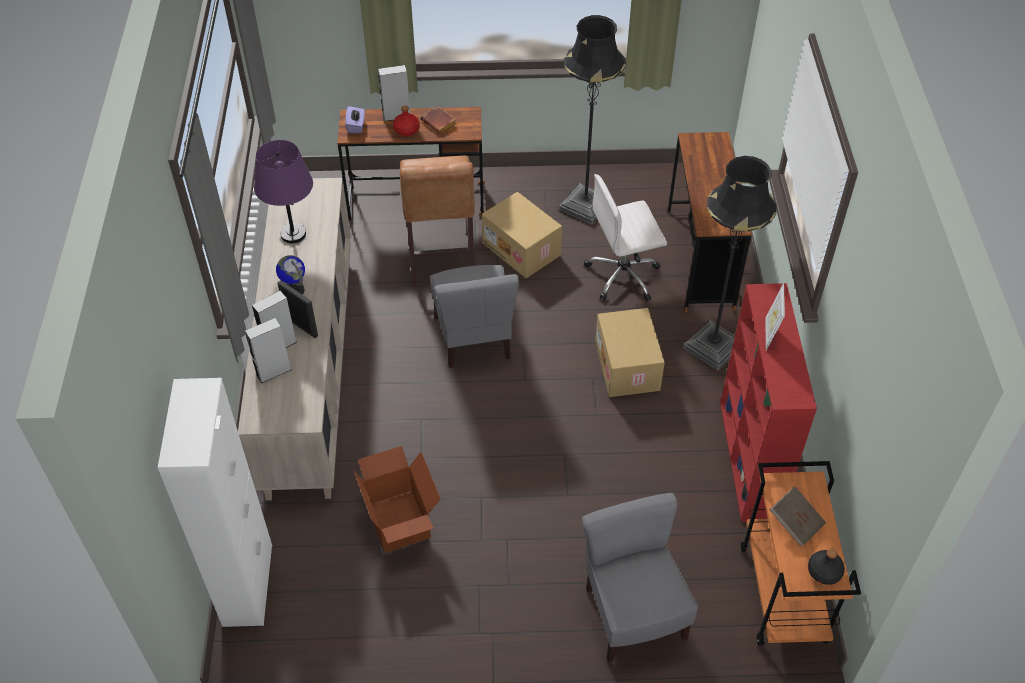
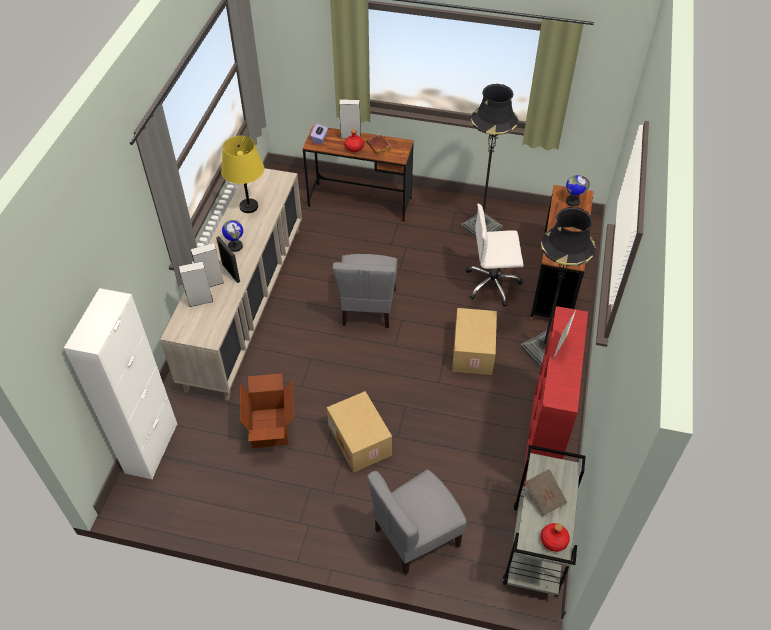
camera: 15 degrees right, 0 degrees up
(292, 234) = (248, 206): purple table lamp -> yellow table lamp
(441, 262) = (363, 249): brown stool -> none
(522, 249) = (424, 250): cardboard box -> cardboard box (361, 441)
(633, 614) = (416, 536): grey chair -> grey chair turned 120 degrees counterclockwise
(708, 150) = (572, 201): none -> globe
(783, 594) = (535, 550): orange cart -> grey cart
(824, 572) = (553, 540): black bottle -> red bottle

